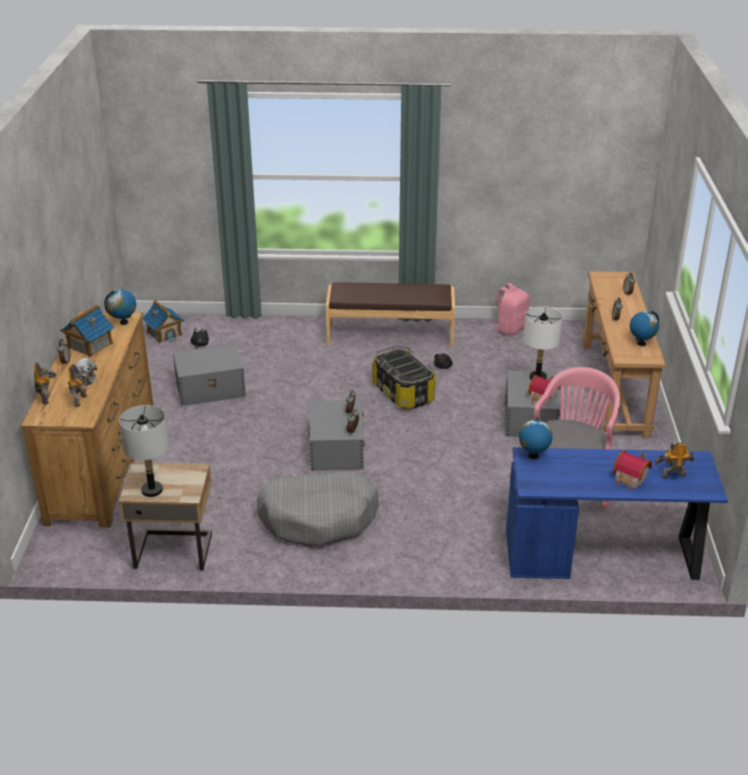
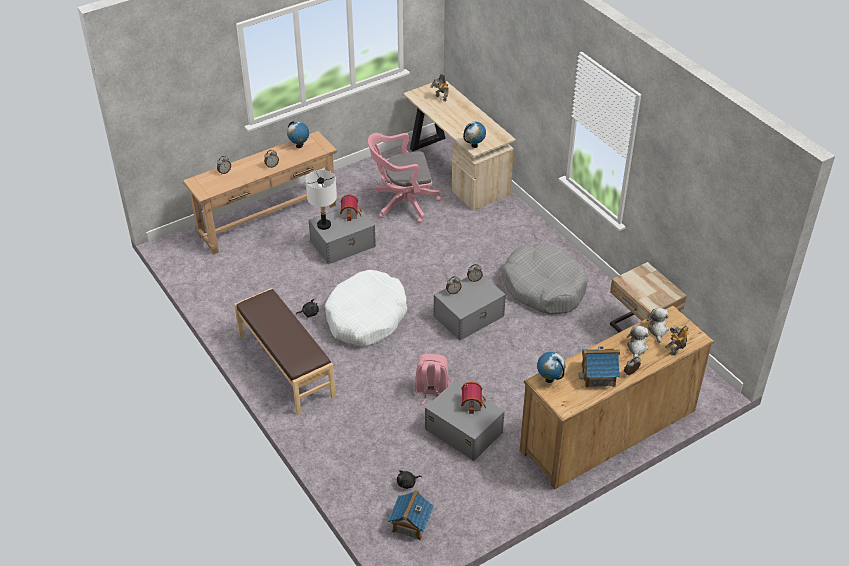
camera: 125 degrees left, 10 degrees up
(82, 400) = (657, 330): toy robot -> plush toy
(152, 490) = (661, 287): grey table lamp -> none
(403, 392) = (366, 317): storage box -> white dog bed
(510, 328) = (215, 301): pink backpack -> pink backpack (431, 391)
(604, 556) = (457, 170): blue desk -> beige desk
(630, 480) = (460, 109): toy house -> toy house (473, 403)

